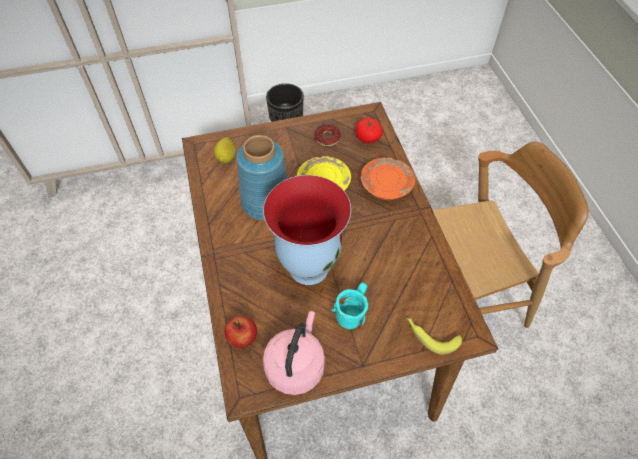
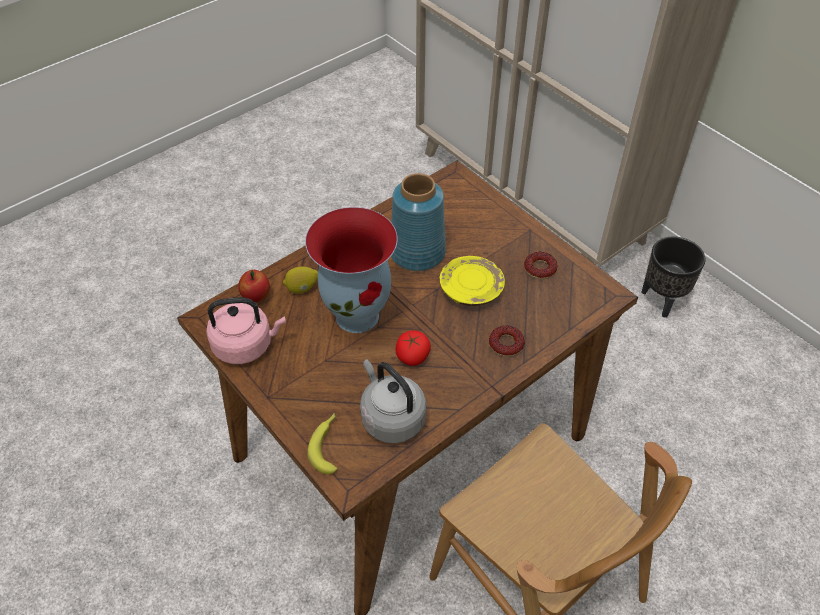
camera: 65 degrees right, 5 degrees down
(226, 157) = (454, 201): lemon -> lemon (302, 288)
(351, 309) = (326, 367): turquoise mug -> none
(367, 137) = (567, 304): tomato -> tomato (412, 356)
(386, 185) = (506, 344): orange plate -> donut
(421, 282) = (391, 417): none -> grey kettle

